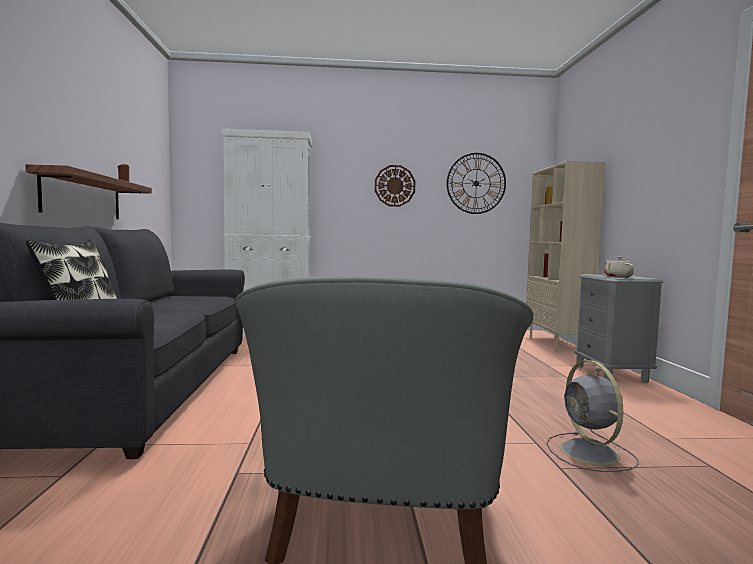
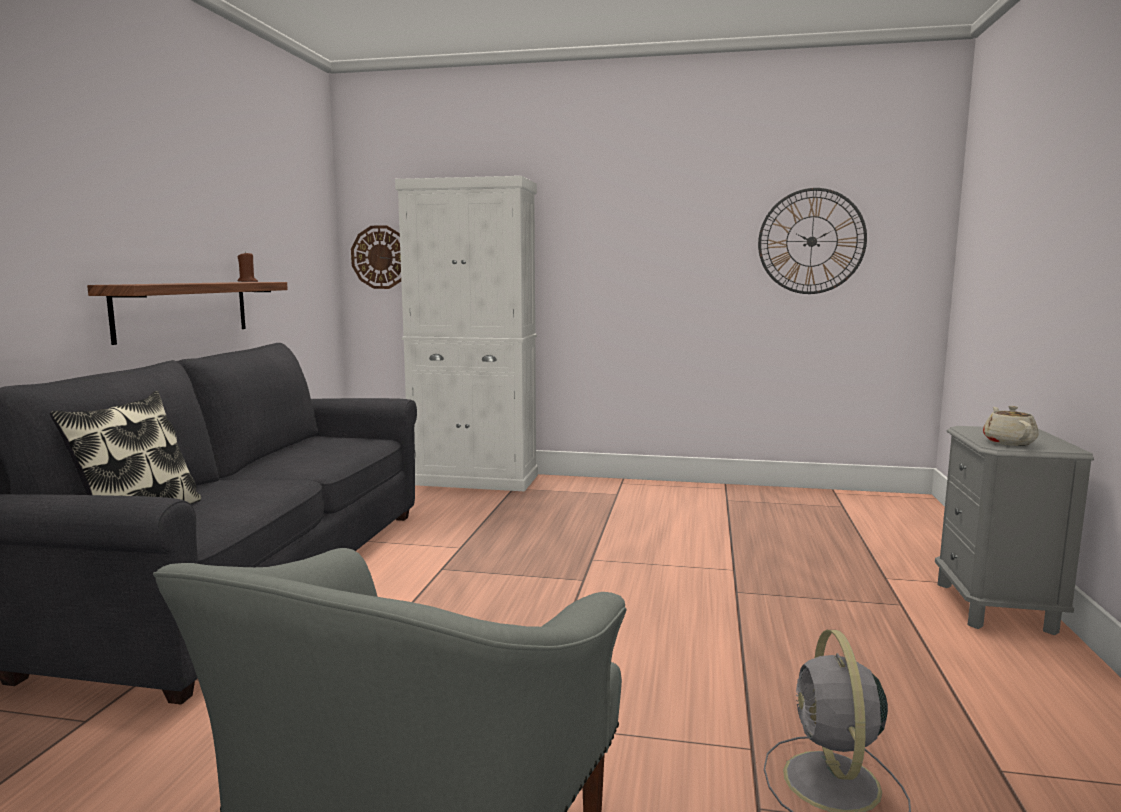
camera: 15 degrees right, 5 degrees up
(394, 186) = (669, 250): wall clock -> wall clock (380, 257)
(557, 345) = (935, 531): beige bookcase -> none

